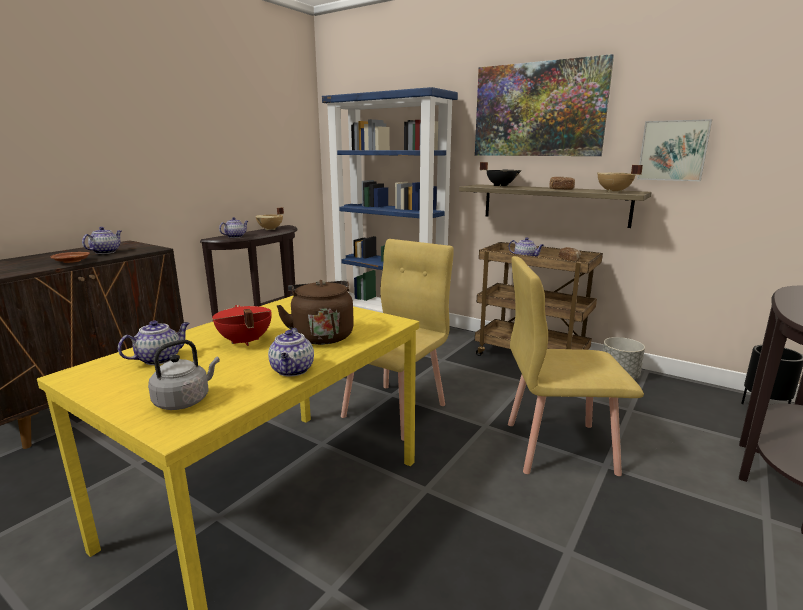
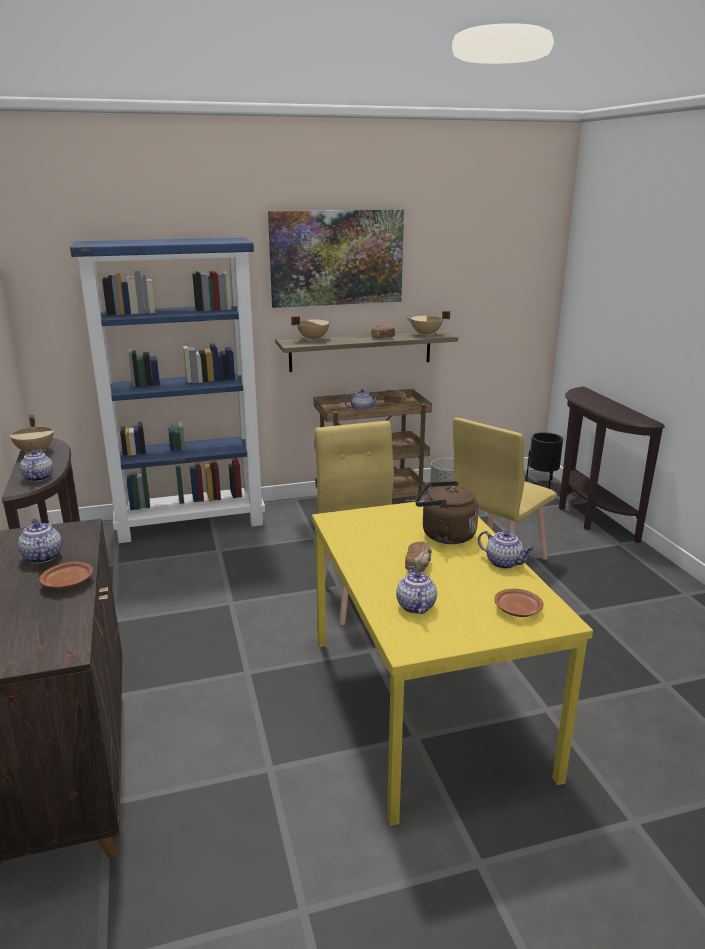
camera: 50 degrees left, 5 degrees up
(185, 401) = (517, 610): grey kettle -> brown plate
(244, 341) = (418, 565): red cooking pot -> bread
(500, 186) = (312, 339): black cooking pot -> beige cooking pot
(673, 150) = (454, 293): picture -> none

